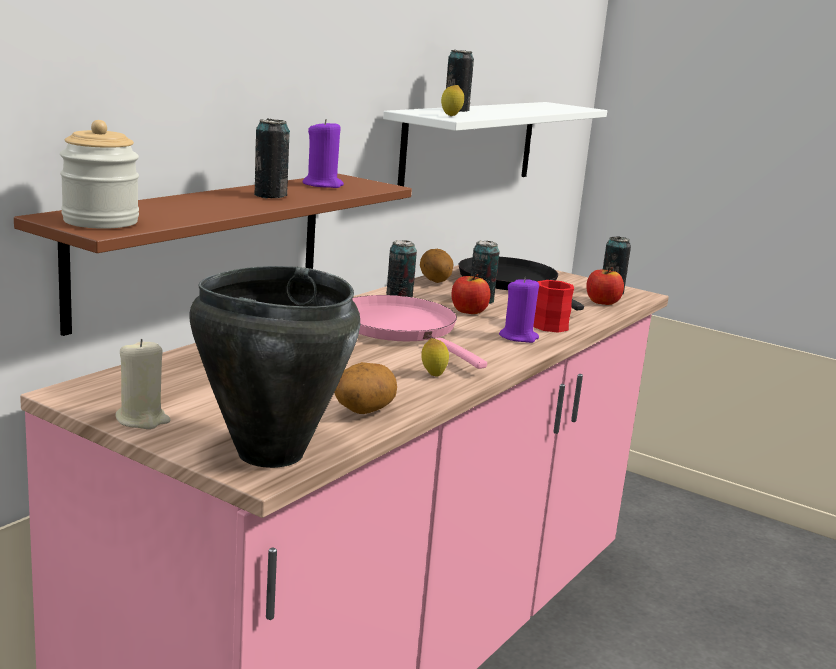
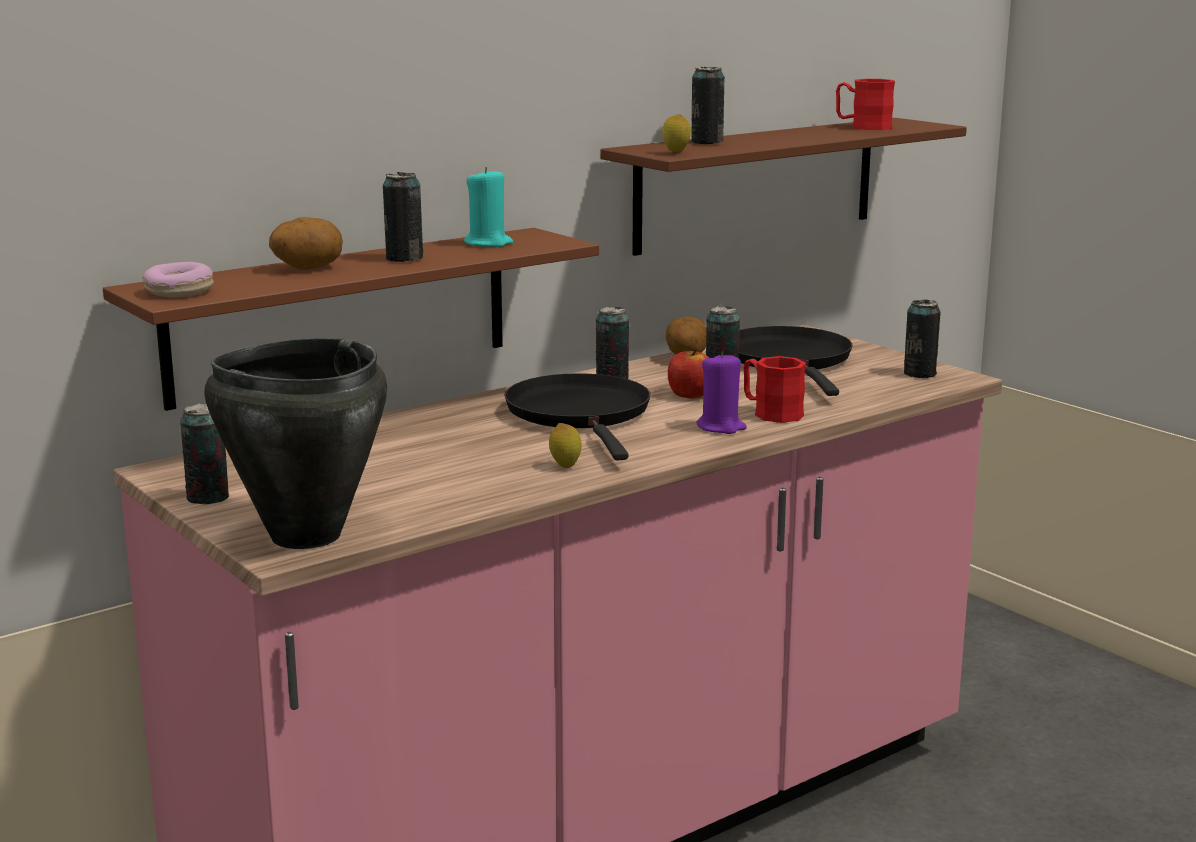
camera: 20 degrees right, 0 degrees up
(100, 221) = (179, 291): jar -> donut
(142, 420) = (208, 498): beige candle -> can
(323, 185) = (488, 243): purple candle -> turquoise candle
(363, 411) = (444, 500): potato -> potato (307, 268)
(401, 329) = (581, 414): pink frying pan -> black frying pan
(470, 146) = (757, 184): white shelf -> brown shelf
(541, 106) = (863, 127): none -> red mug
(602, 302) = (889, 387): apple -> none

